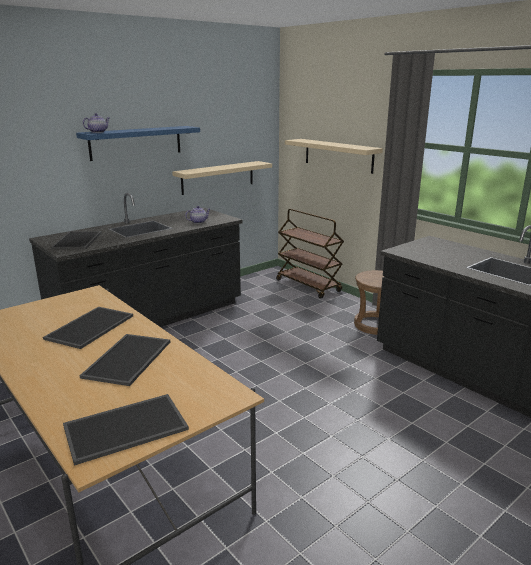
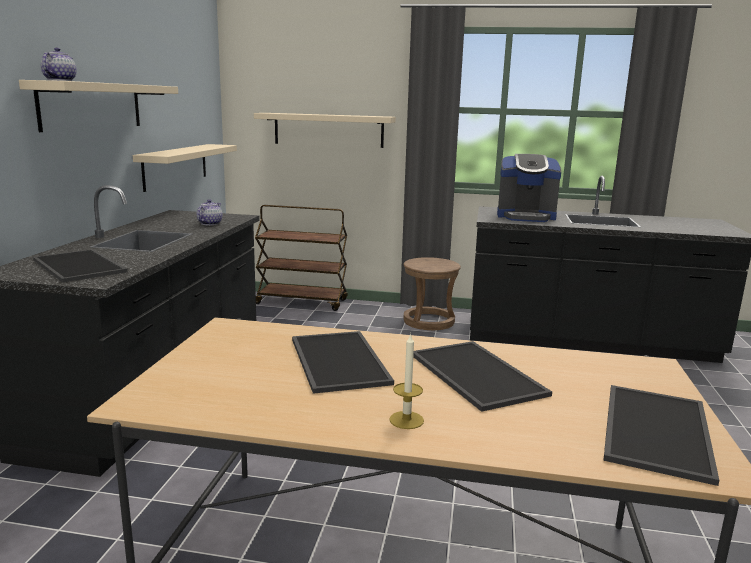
camera: 40 degrees left, 5 degrees down
(43, 368) = (406, 420): none -> candle
(136, 142) = (92, 106): blue shelf -> beige shelf
(440, 253) = (526, 216): none -> coffee machine

